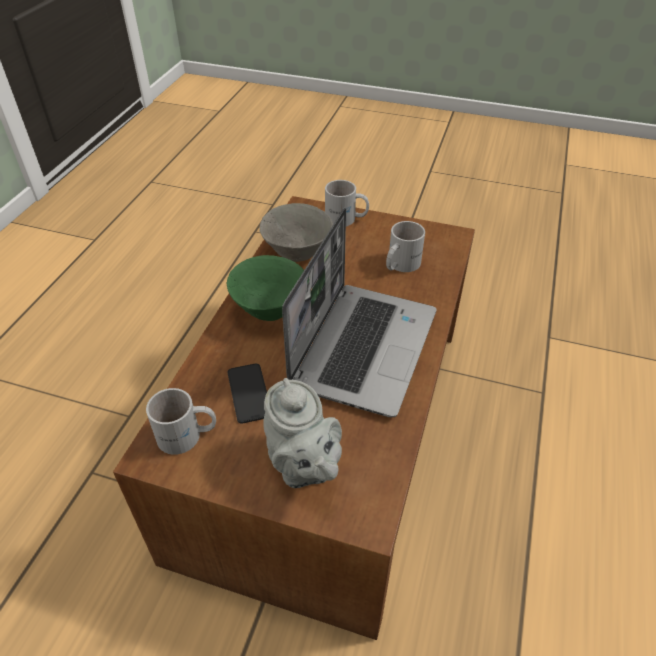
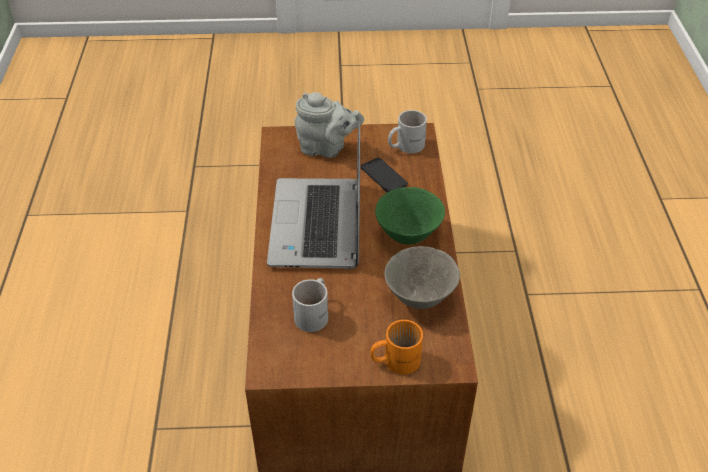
camera: 160 degrees right, 0 degrees up
(302, 466) = (326, 148): grey teapot -> grey teapot turned 150 degrees clockwise
(346, 219) = (395, 359): white mug -> orange mug

